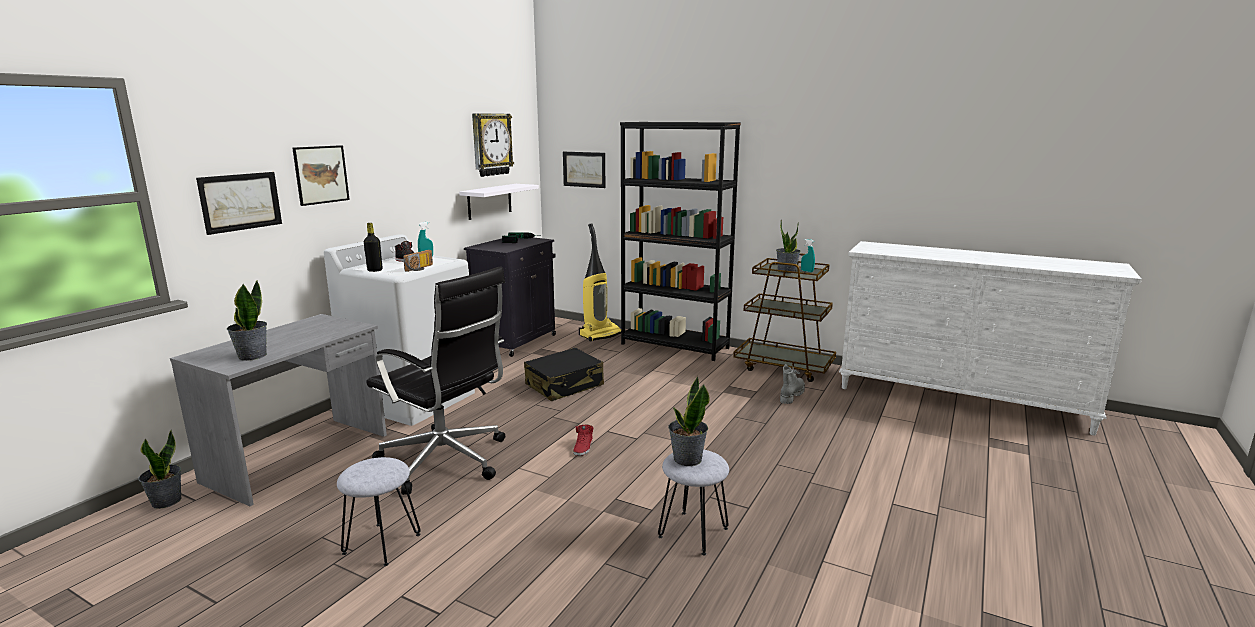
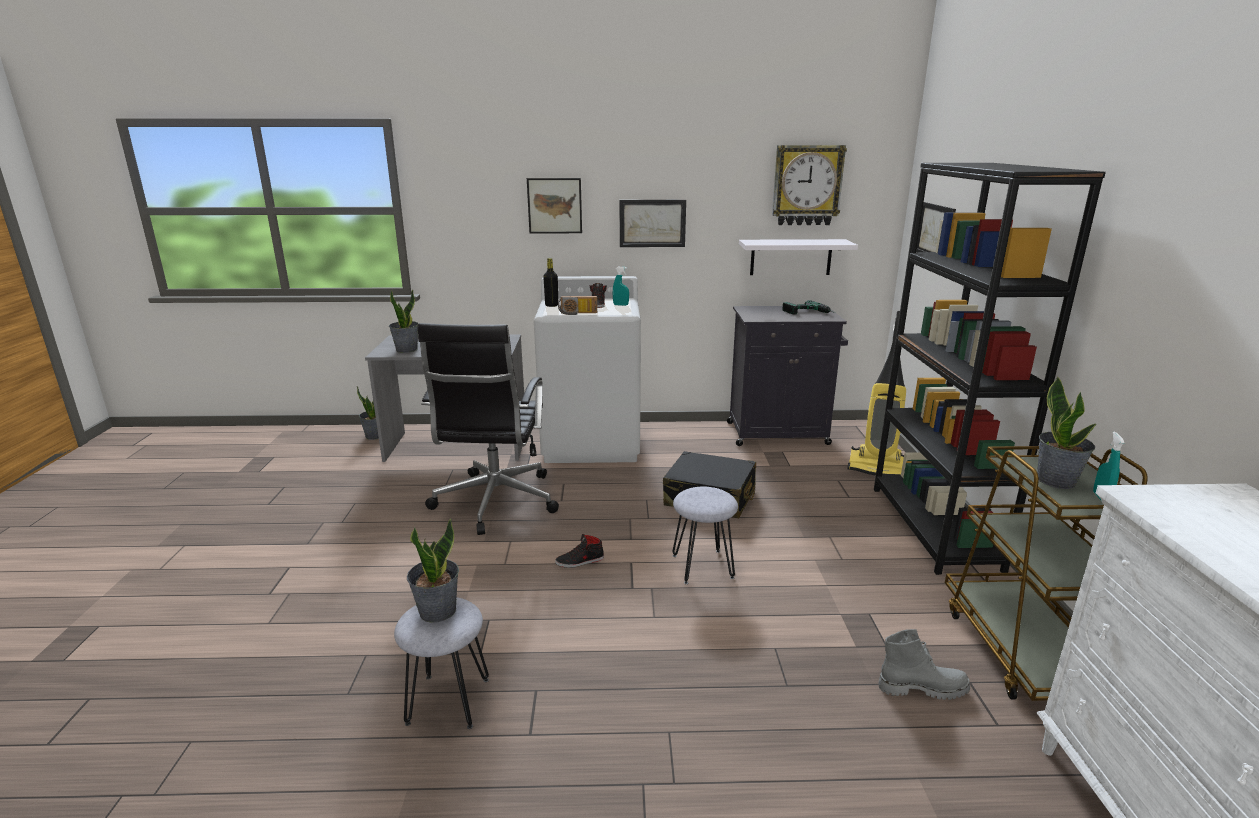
camera: 60 degrees right, 5 degrees up
(241, 202) = (473, 223): picture -> picture (652, 223)
(382, 544) = (354, 530): grey stool -> grey stool (702, 567)
(583, 447) = (580, 561): red shoe -> black shoe

